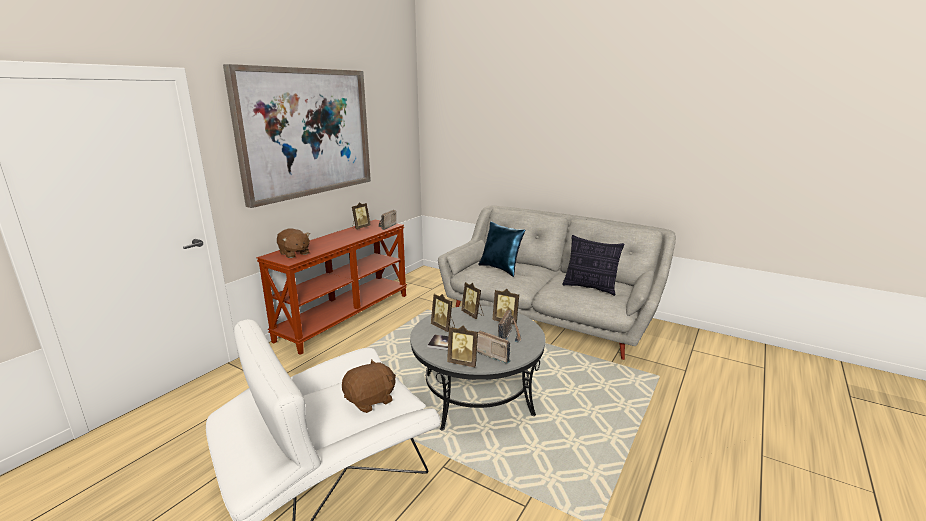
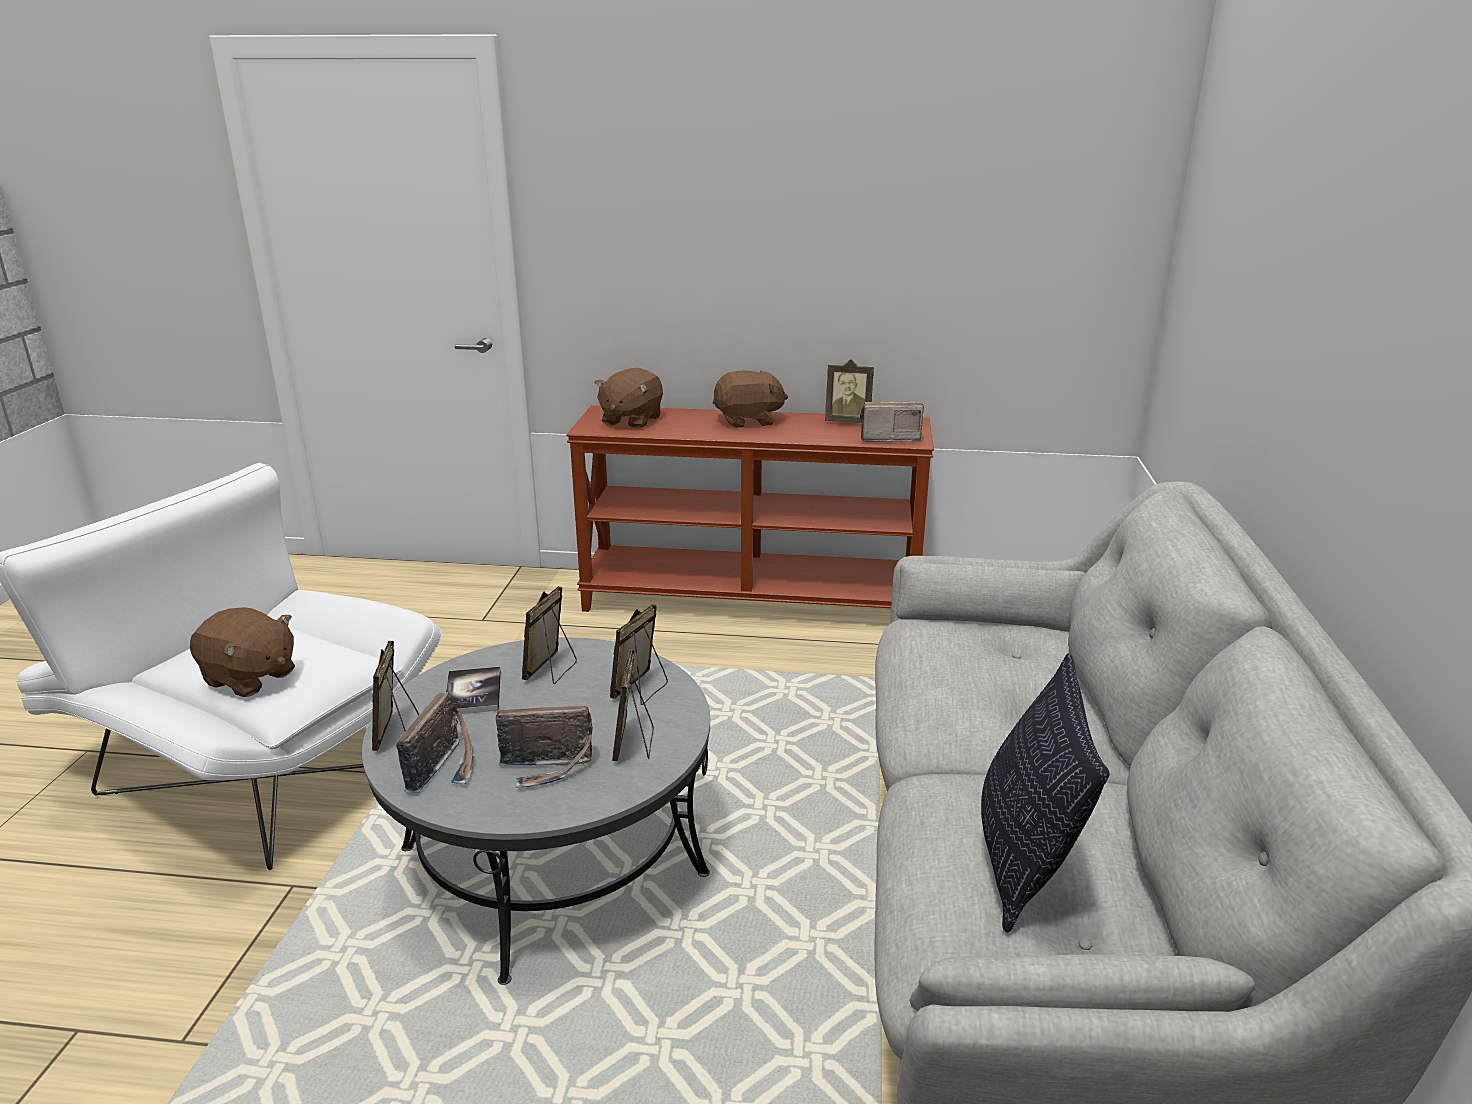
camera: 65 degrees right, 5 degrees up
(306, 132) = (747, 174): picture -> none
(333, 238) = (748, 421): none -> brown plush toy
(501, 269) = (988, 665): blue pillow -> none

